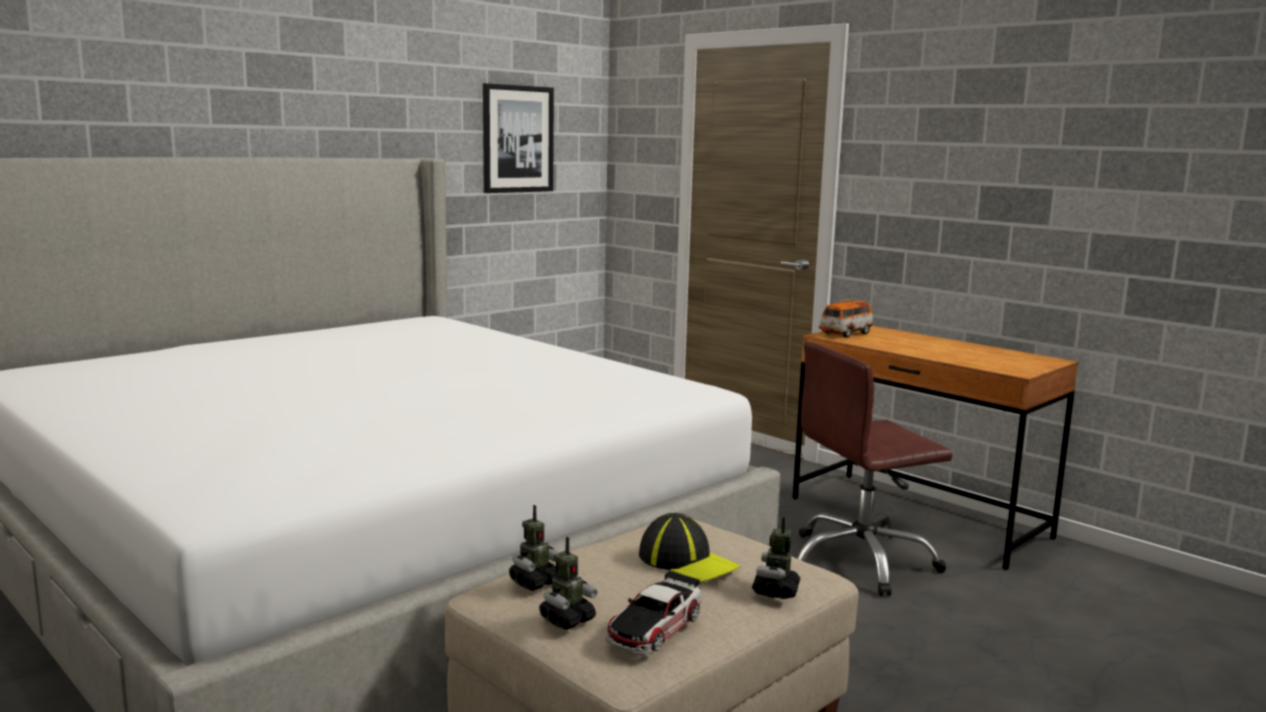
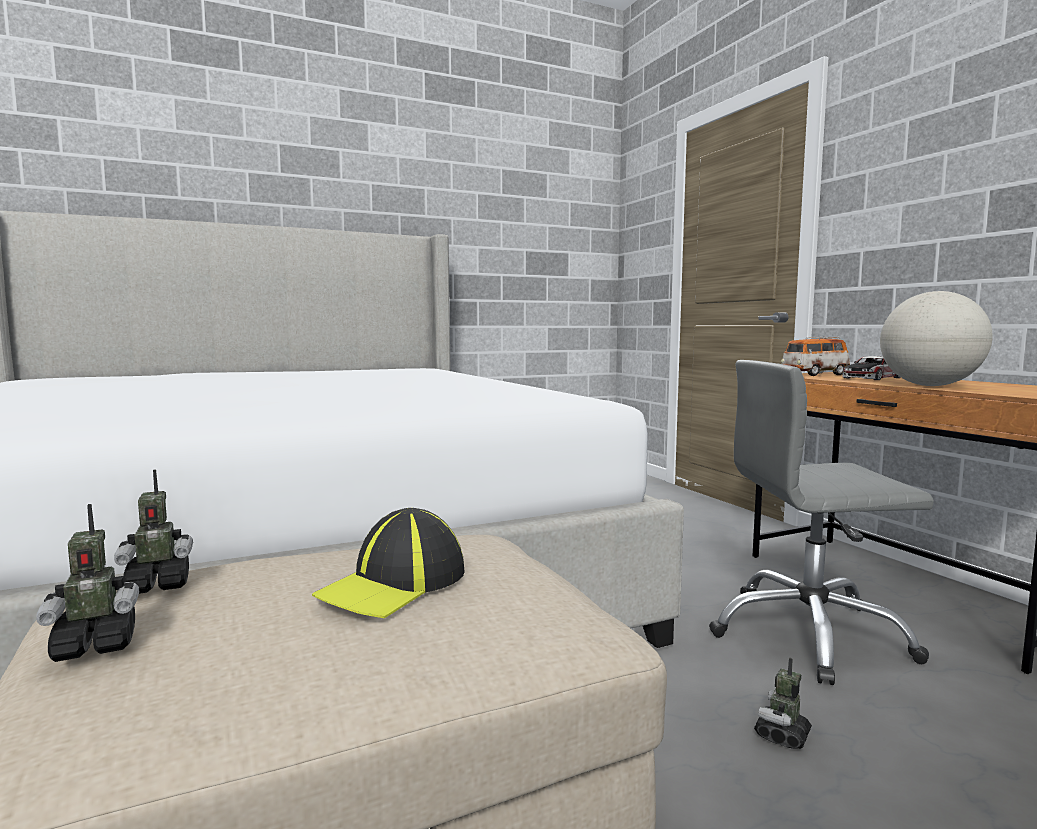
camera: 20 degrees right, 5 degrees down
(517, 139) = (529, 229): picture -> none
(654, 627) = (187, 681): toy car -> toy car (872, 378)
(687, 561) = (394, 584): cap -> cap turned 60 degrees clockwise
(775, 591) = (479, 649): toy robot -> toy robot (782, 736)
(861, 561) = (809, 634): brown office chair -> grey office chair
(942, 356) = (929, 385): none -> globe

